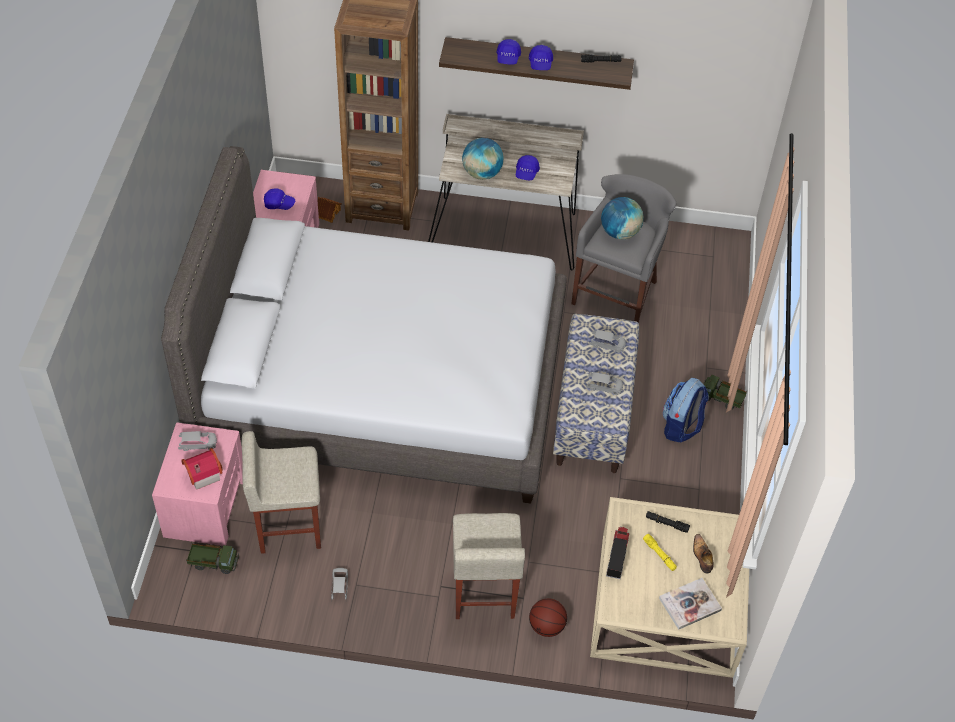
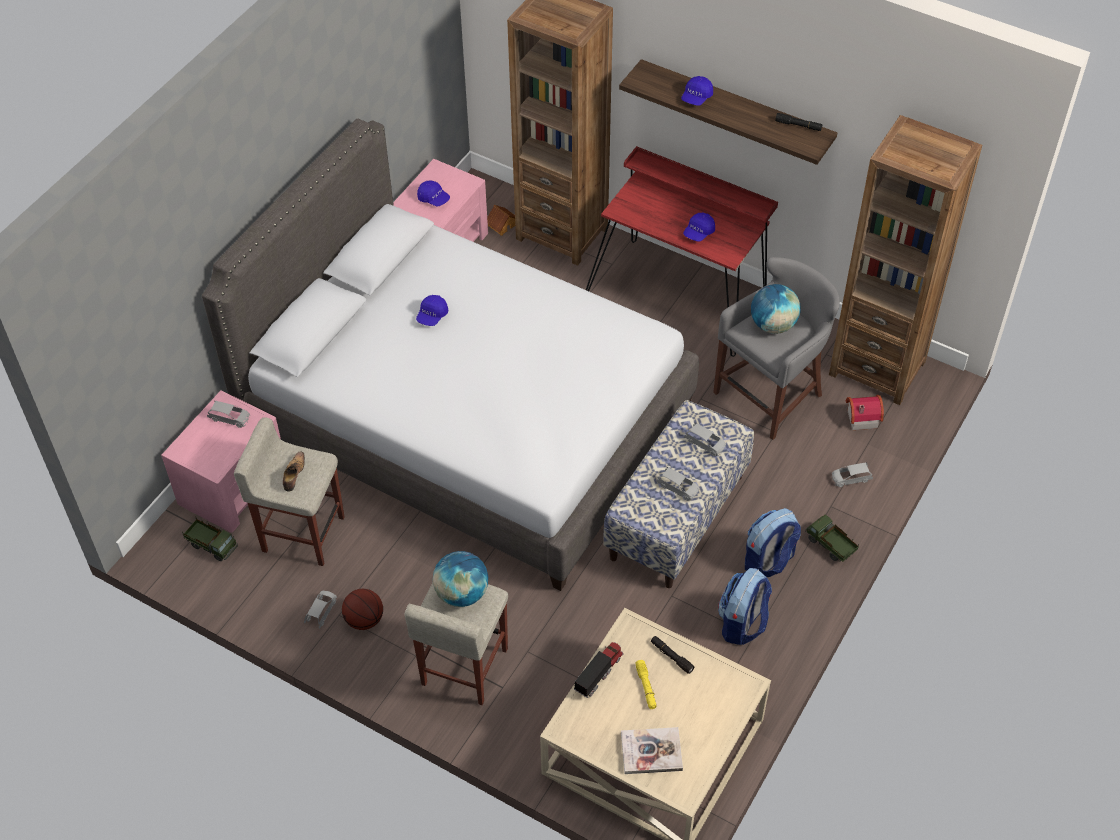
camera: 25 degrees right, 0 degrees up
(202, 474) = (218, 449): toy house -> toy house (860, 417)
(482, 173) = (650, 220): globe -> globe (462, 593)
(505, 231) = (680, 294): beige desk -> red desk
(540, 64) = (729, 112): blue cap -> blue cap (432, 316)
(546, 626) = (512, 725): basketball -> basketball (364, 620)
(686, 482) = (742, 624): none -> backpack
(687, 247) = (877, 368): none -> brown bookcase
(702, 556) = (692, 704): shoe -> shoe (294, 474)
(710, 341) = (850, 478): none -> grey toy car

